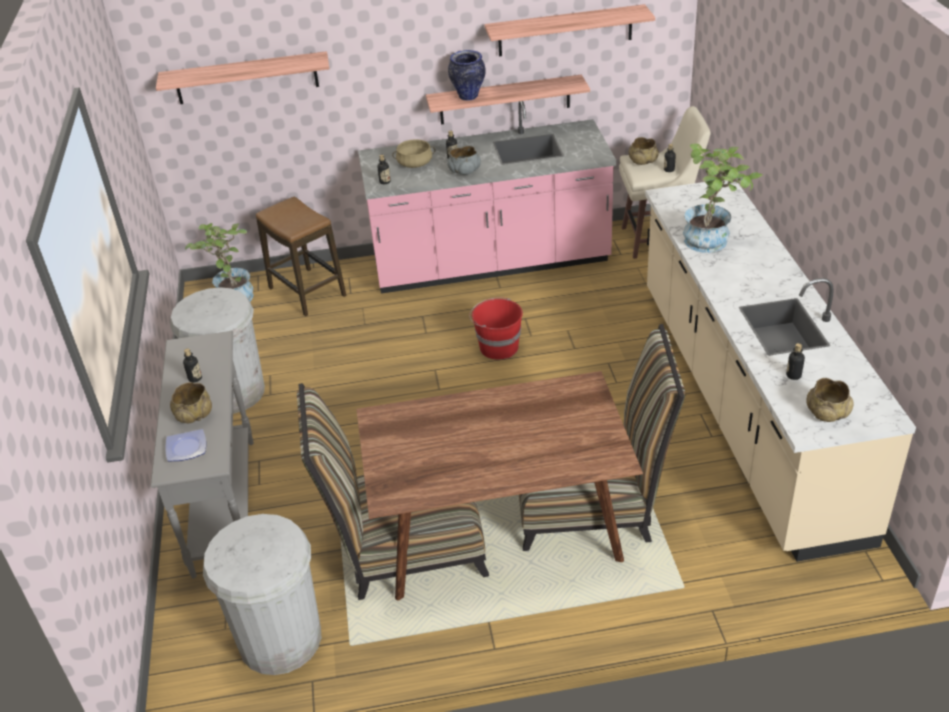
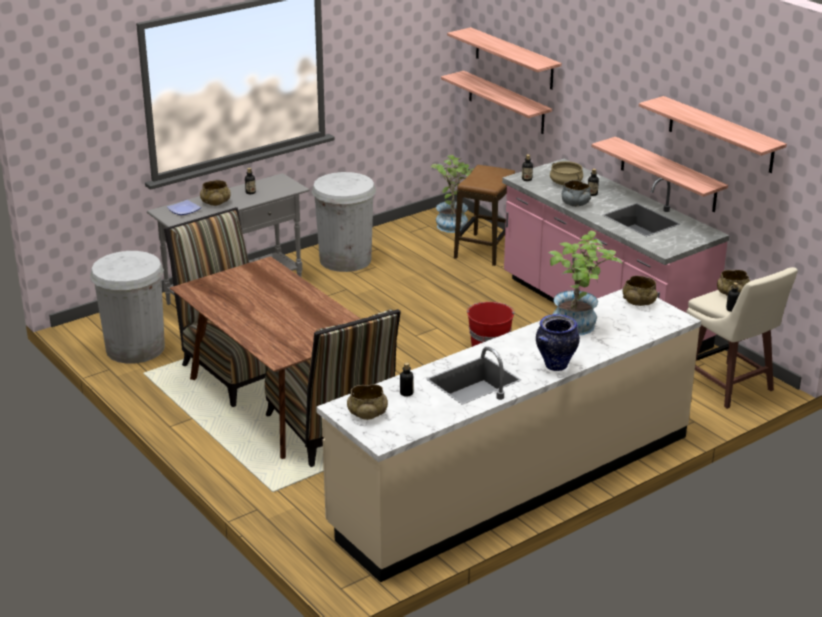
camera: 60 degrees right, 10 degrees down
(246, 133) = (506, 102): none -> shelf
(468, 97) = (629, 151): vase -> vase (555, 366)
(682, 196) = (639, 302): none -> beige bowl

